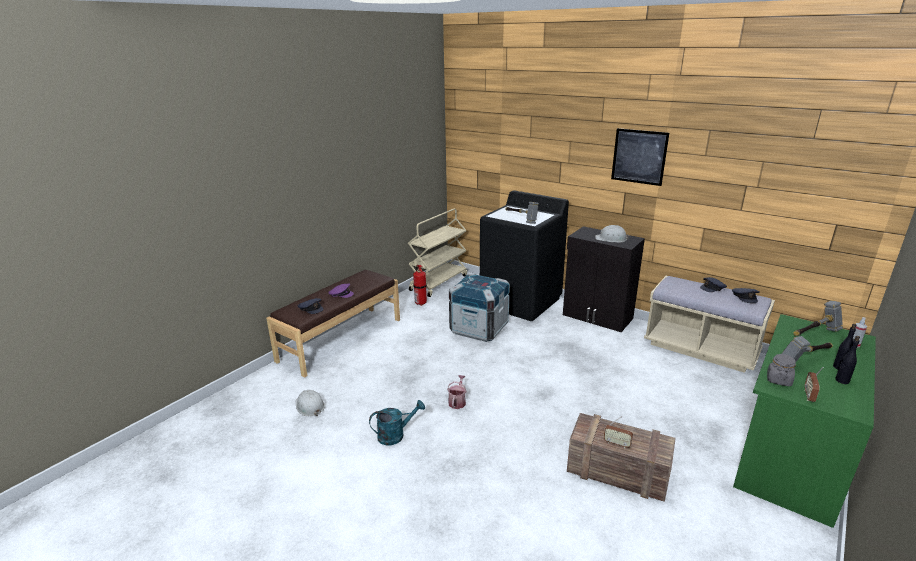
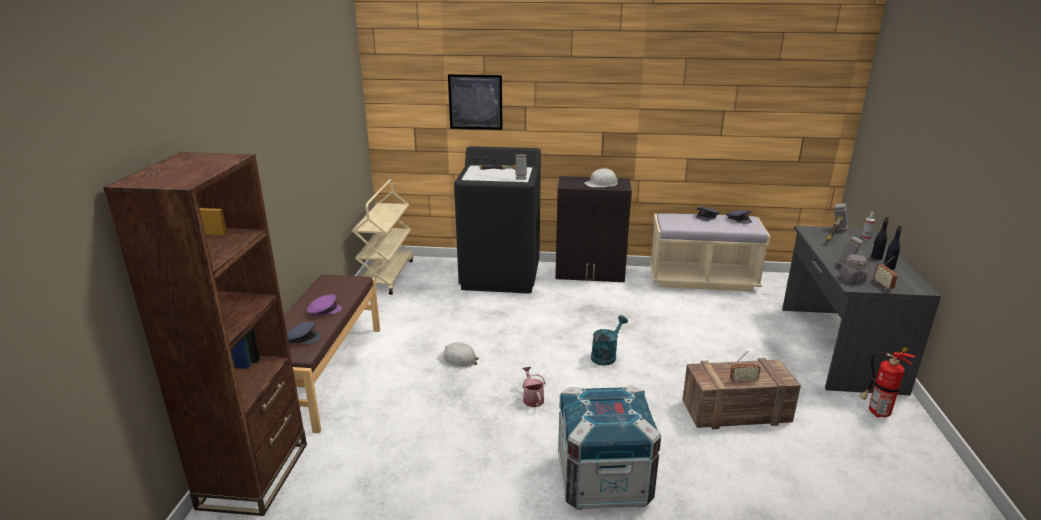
camera: 30 degrees left, 0 degrees up
(250, 390) = (254, 475): none -> brown bookcase
(309, 406) = (361, 464): white hard hat -> white hard hat (458, 360)
(396, 435) = (499, 457): turquoise watering can -> turquoise watering can (606, 355)
(420, 303) = (386, 304): fire extinguisher -> fire extinguisher (876, 412)
(479, 329) = (483, 315): crate -> crate (603, 481)
(639, 156) = (616, 92): picture -> picture (475, 102)
(790, 452) = (837, 347): green desk -> grey desk

